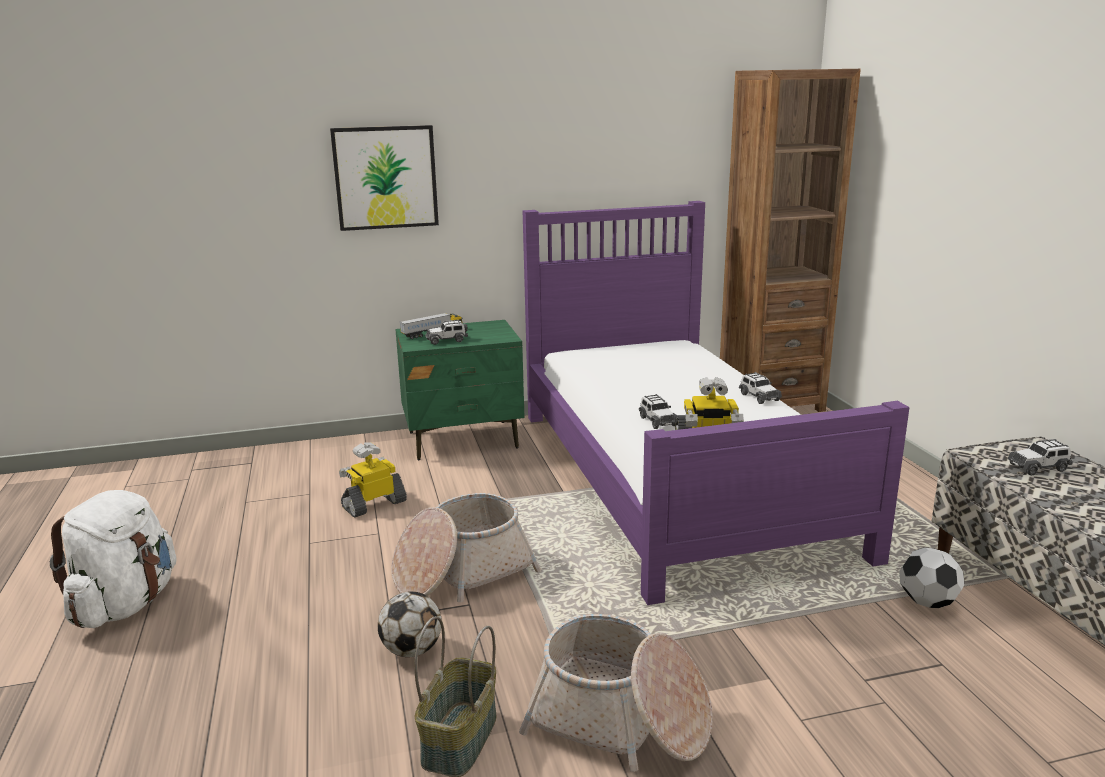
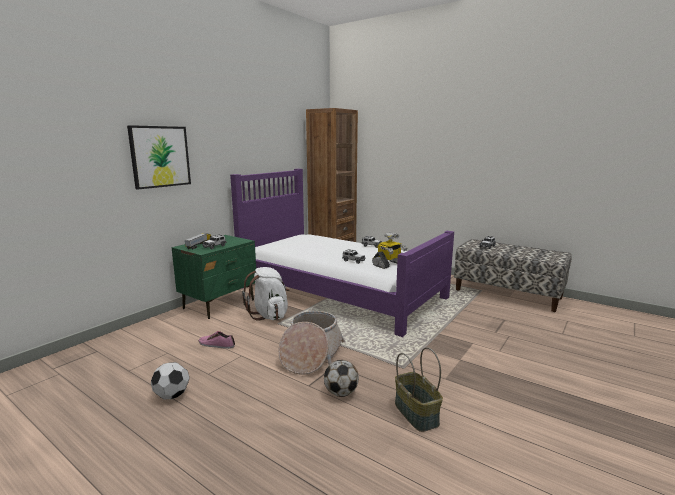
camera: 40 degrees left, 5 degrees down
(125, 604) = (131, 453): white backpack -> white backpack (269, 315)
(374, 504) = (217, 344): toy robot -> shoe
(620, 720) = (455, 377): basket -> none
(927, 602) = (475, 304): football -> football (172, 395)

